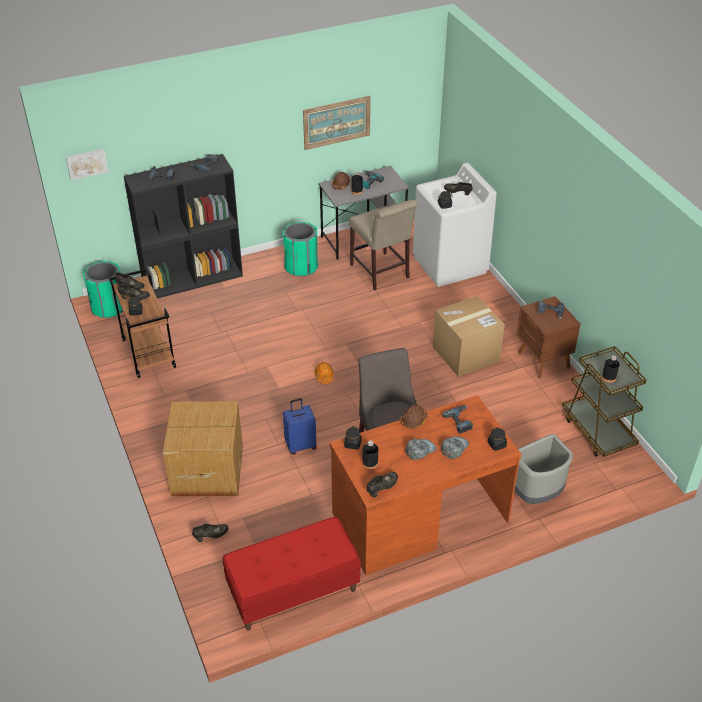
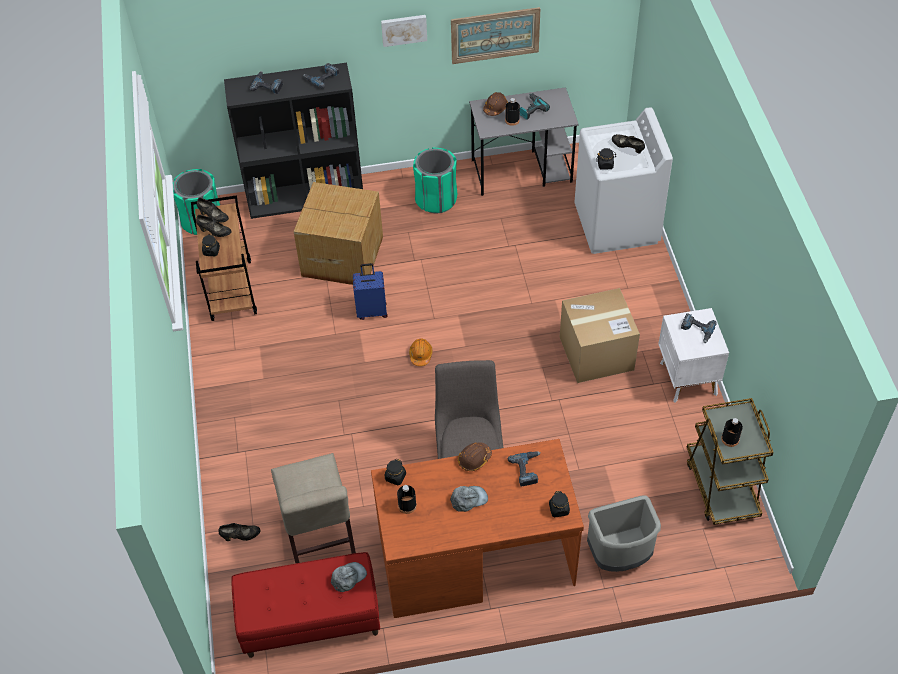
camera: 15 degrees right, 10 degrees up
(87, 163) = (179, 63): picture -> picture (404, 29)
(206, 469) = (257, 452): cardboard box -> cardboard box (341, 255)
(300, 445) = (368, 441): blue suitcase -> blue suitcase (372, 311)
(381, 273) = (529, 223): beige chair -> beige chair (319, 539)
(382, 488) = (411, 540): black shoe -> none
(454, 448) = (508, 504): grey cap -> grey cap (348, 577)
(543, 361) = (687, 379): brown nightstand -> white nightstand

